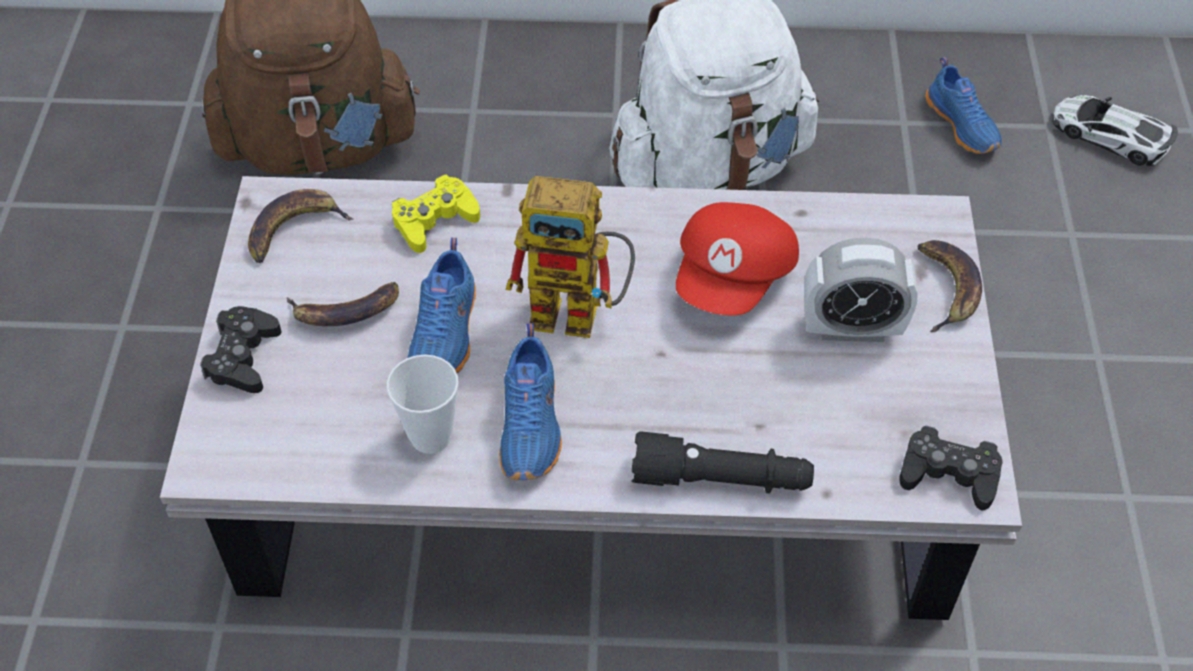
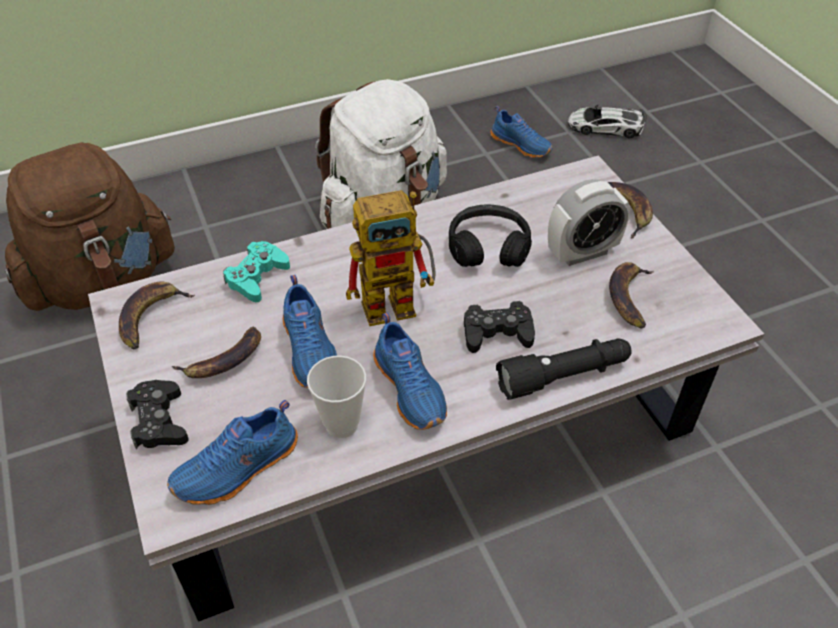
camera: 25 degrees left, 5 degrees down
(296, 444) = (238, 469): none -> blue shoe
(434, 220) = (257, 277): yellow game controller -> turquoise game controller
(734, 278) = (488, 247): red cap -> black headphones
(872, 410) = (629, 297): none -> banana
(948, 474) = (701, 319): black game controller -> black game controller (497, 333)

